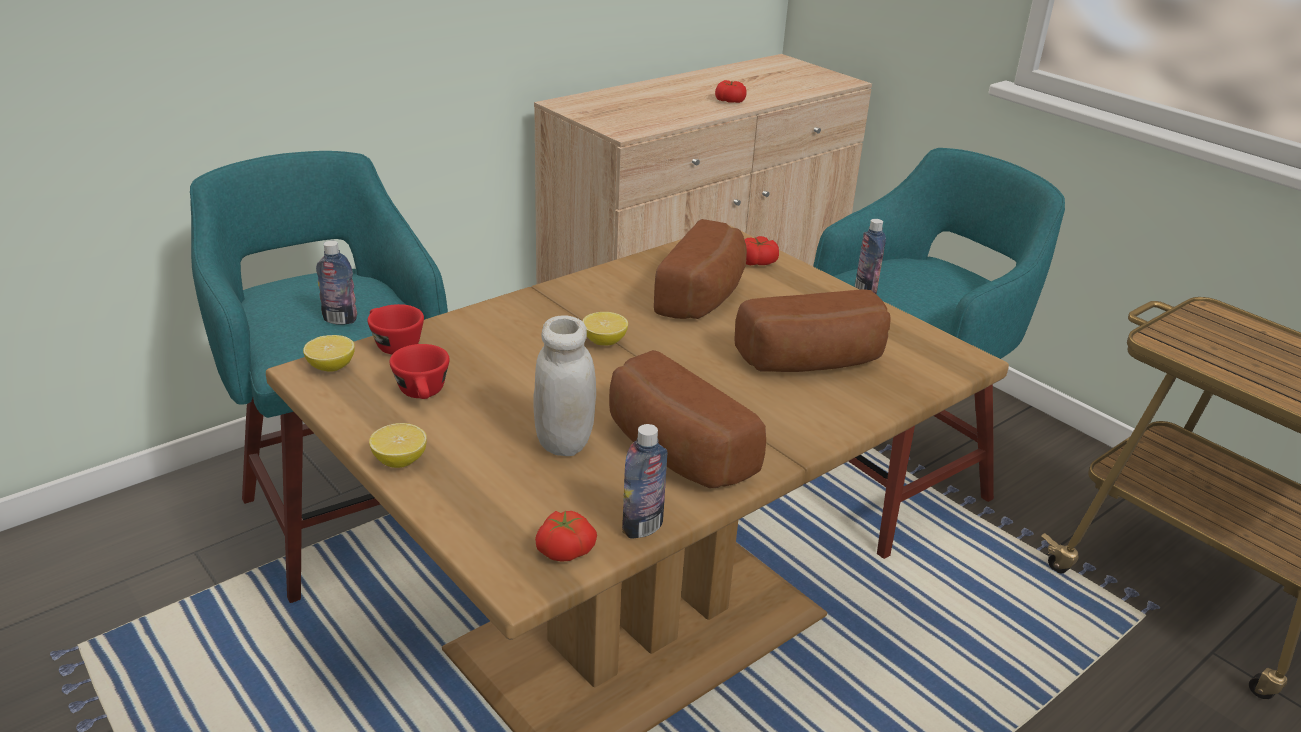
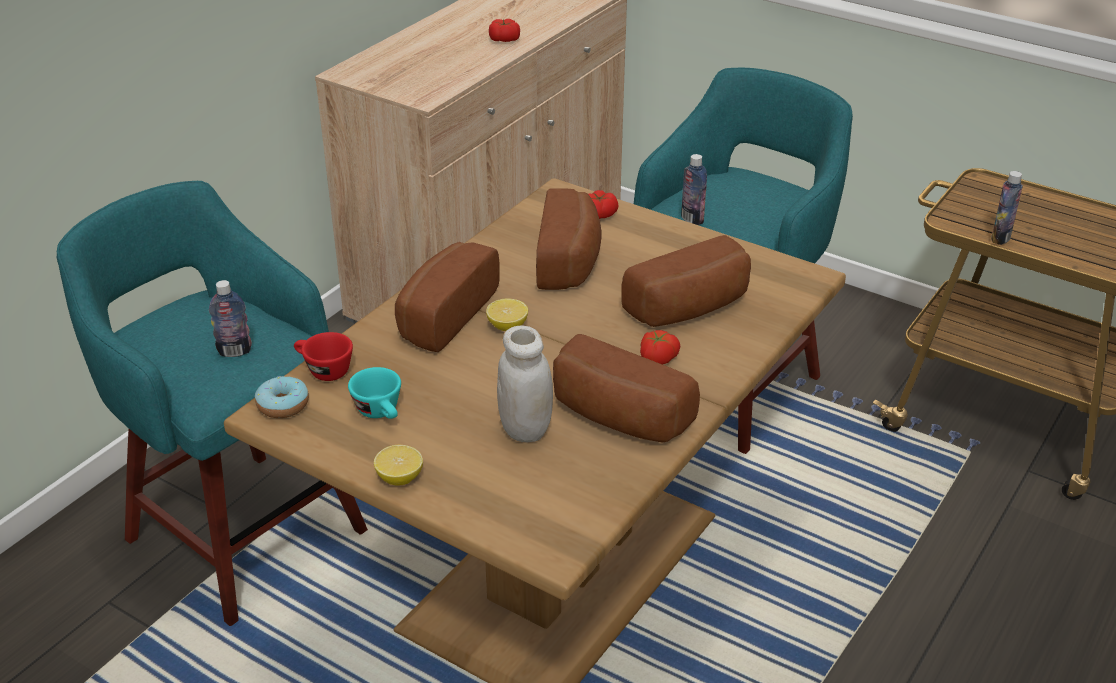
camera: 15 degrees left, 5 degrees up
(331, 367) = (283, 405): lemon -> donut
(423, 394) = (381, 413): red cup -> turquoise cup
(544, 319) = (442, 315): none -> bread
(564, 549) = (575, 520): tomato -> tomato (657, 357)
(642, 527) = (625, 487): bottle -> bottle (1000, 238)

